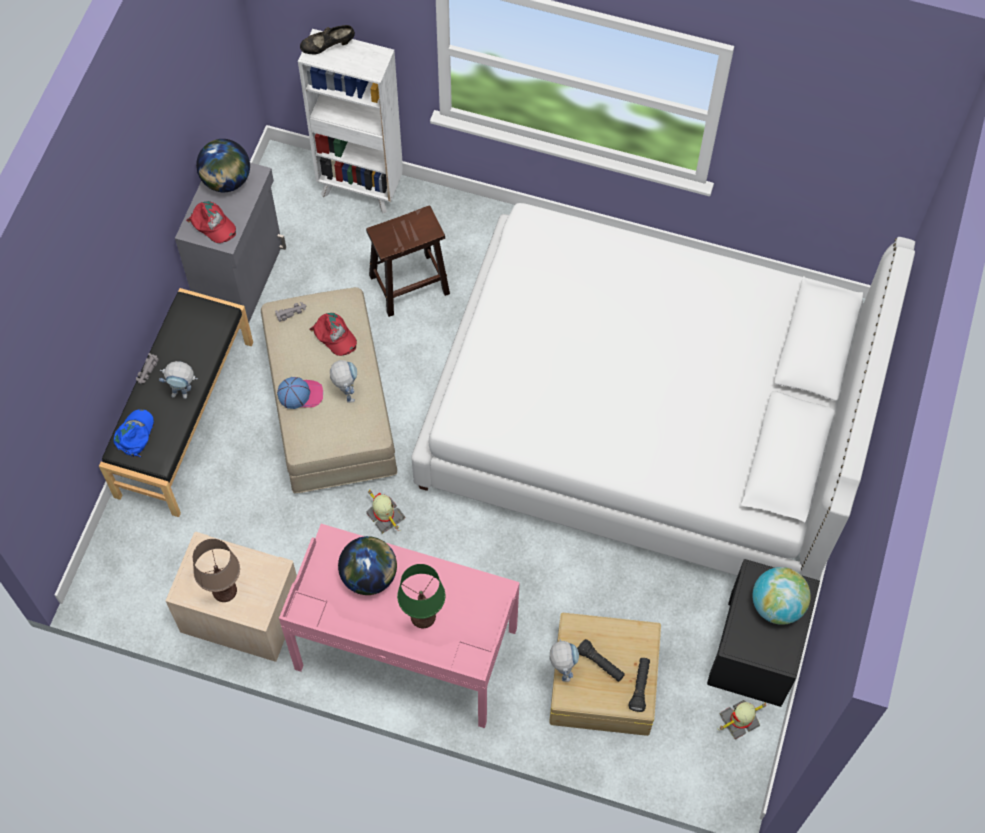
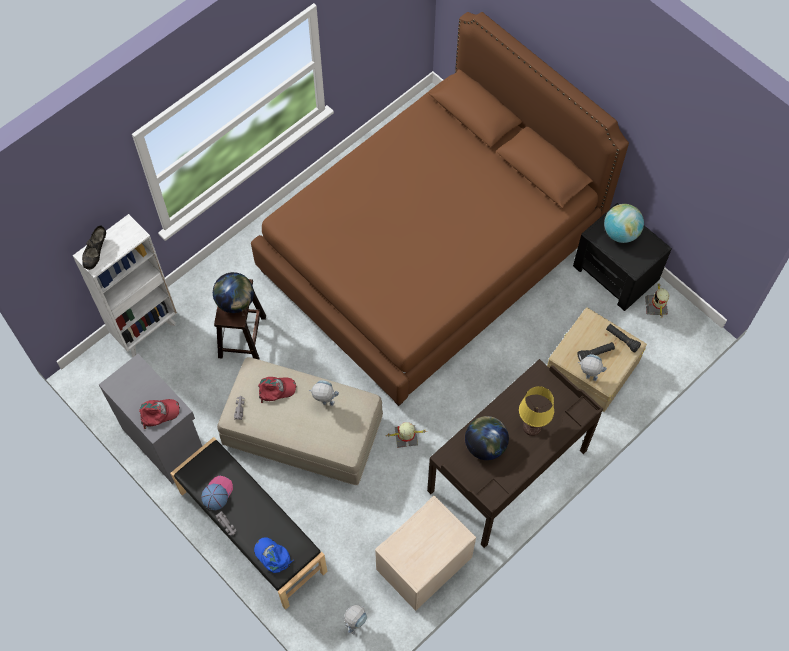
camera: 60 degrees left, 0 degrees up
(184, 393) = (261, 507): toy robot -> toy robot (356, 624)
(224, 590) = (431, 549): brown table lamp -> none
(226, 180) = (128, 387): globe -> globe (235, 302)
(300, 394) = (307, 432): cap -> cap (217, 493)
(405, 650) = (508, 471): pink desk -> brown desk
(422, 616) = (532, 427): green table lamp -> yellow table lamp
(645, 421) = (431, 251): white bed -> brown bed

